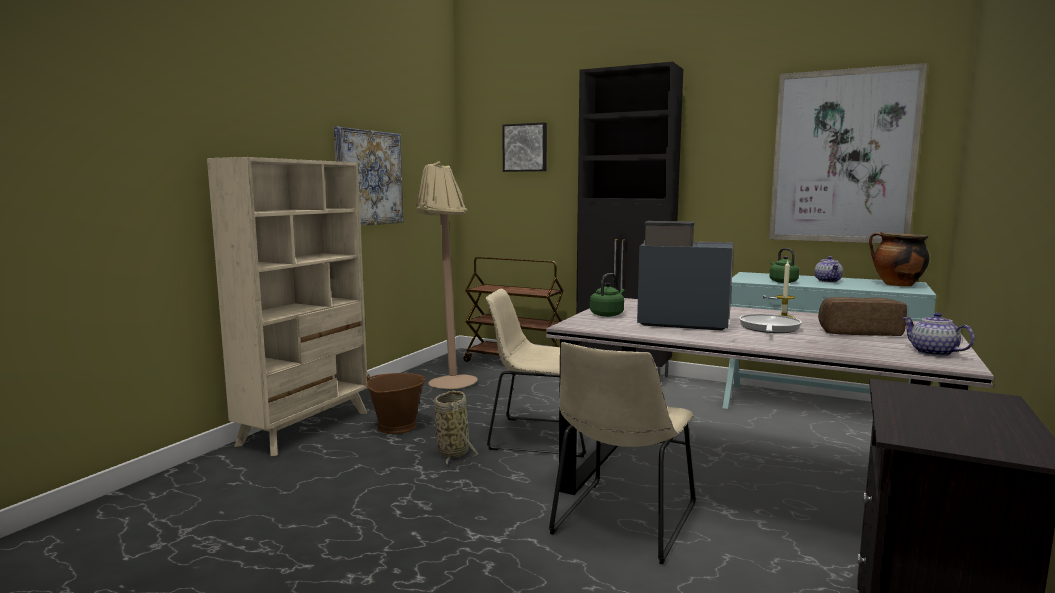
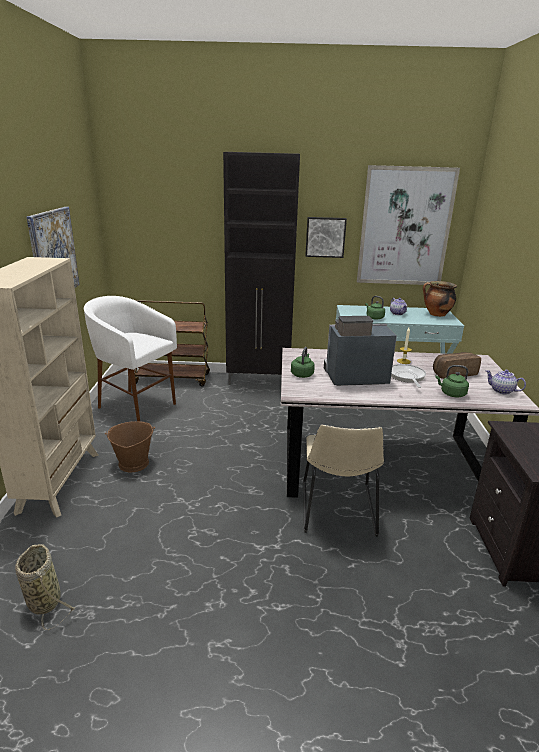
camera: 25 degrees left, 15 degrees up
(448, 380) = (135, 406): beige floor lamp -> white stool
(453, 451) = (193, 478): basket -> basket (44, 600)
(525, 147) = (167, 207): picture -> picture (325, 237)
(537, 436) = (240, 451): beige chair -> none
(827, 347) = (451, 394): none -> green kettle

